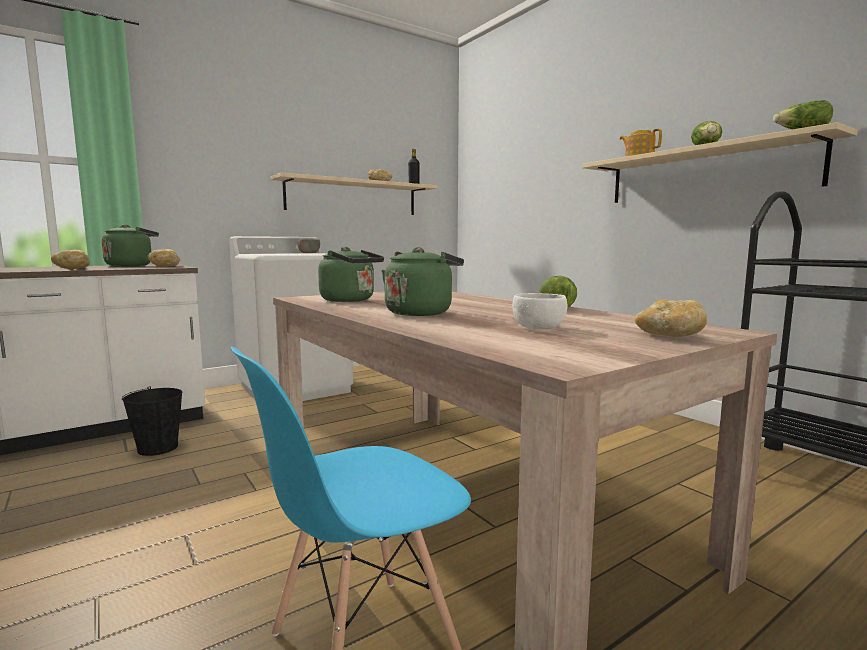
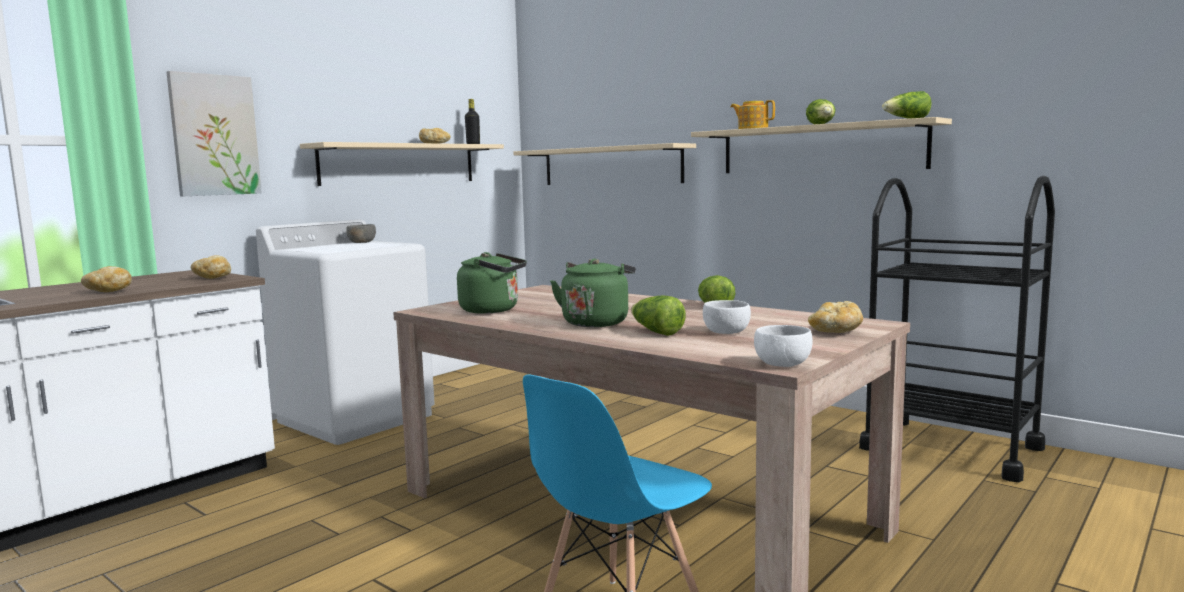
camera: 15 degrees left, 0 degrees up
(131, 266) = (157, 278): green kettle -> none
(158, 448) = (244, 506): black bucket -> none
(201, 165) = (214, 135): none -> picture
(463, 323) = (656, 332): none -> lettuce
(521, 202) = (610, 166): none -> beige shelf
(564, 363) = (782, 364): none -> white bowl

